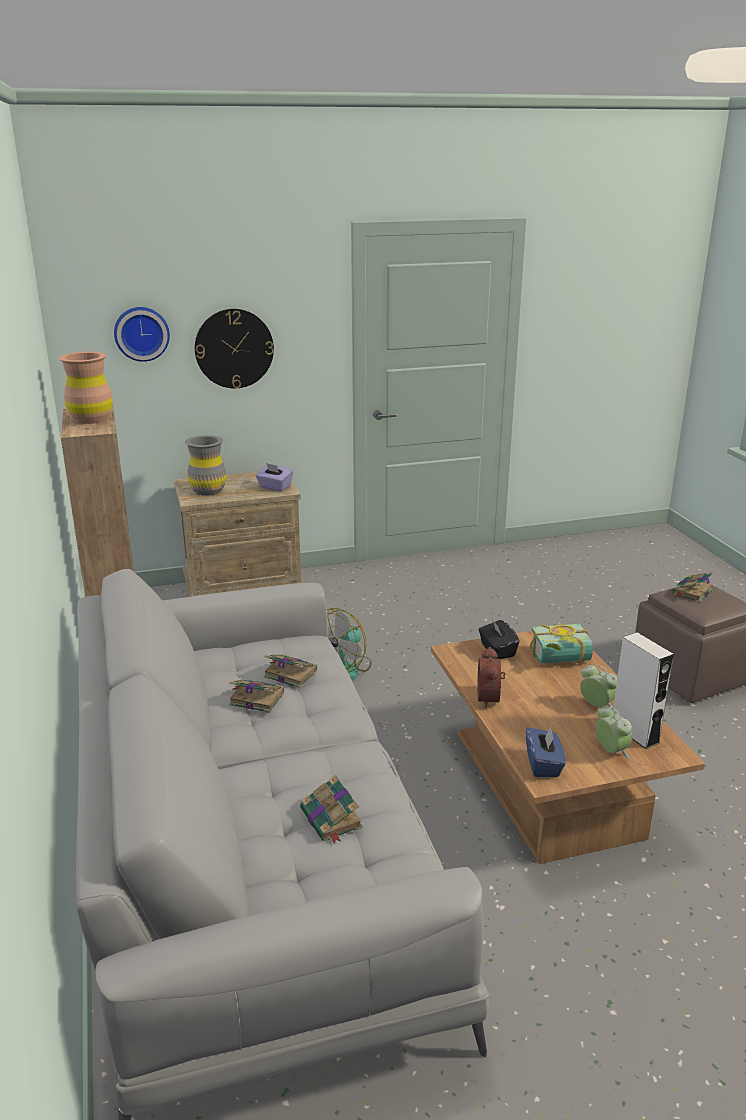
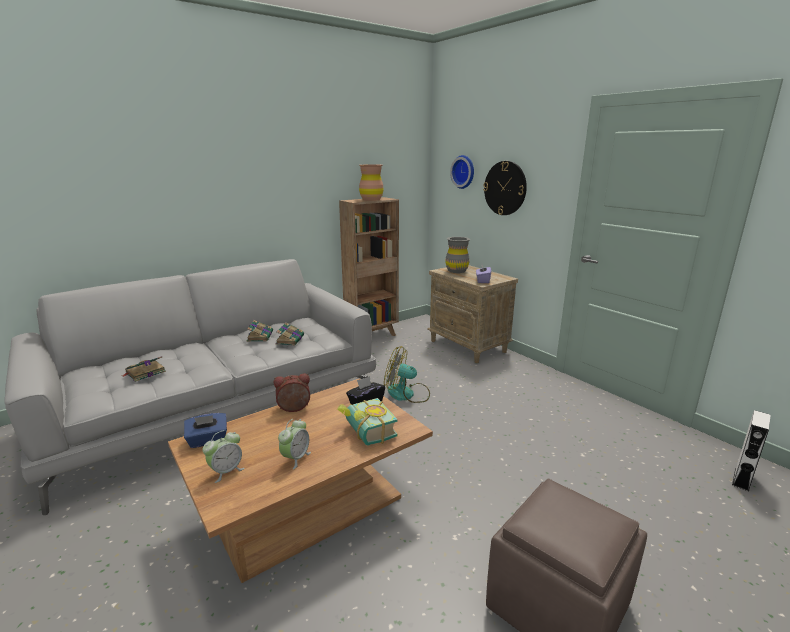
camera: 70 degrees right, 5 degrees down
(634, 733) = (255, 483): white speaker -> white speaker (741, 479)
(692, 592) = (576, 507): book -> none

